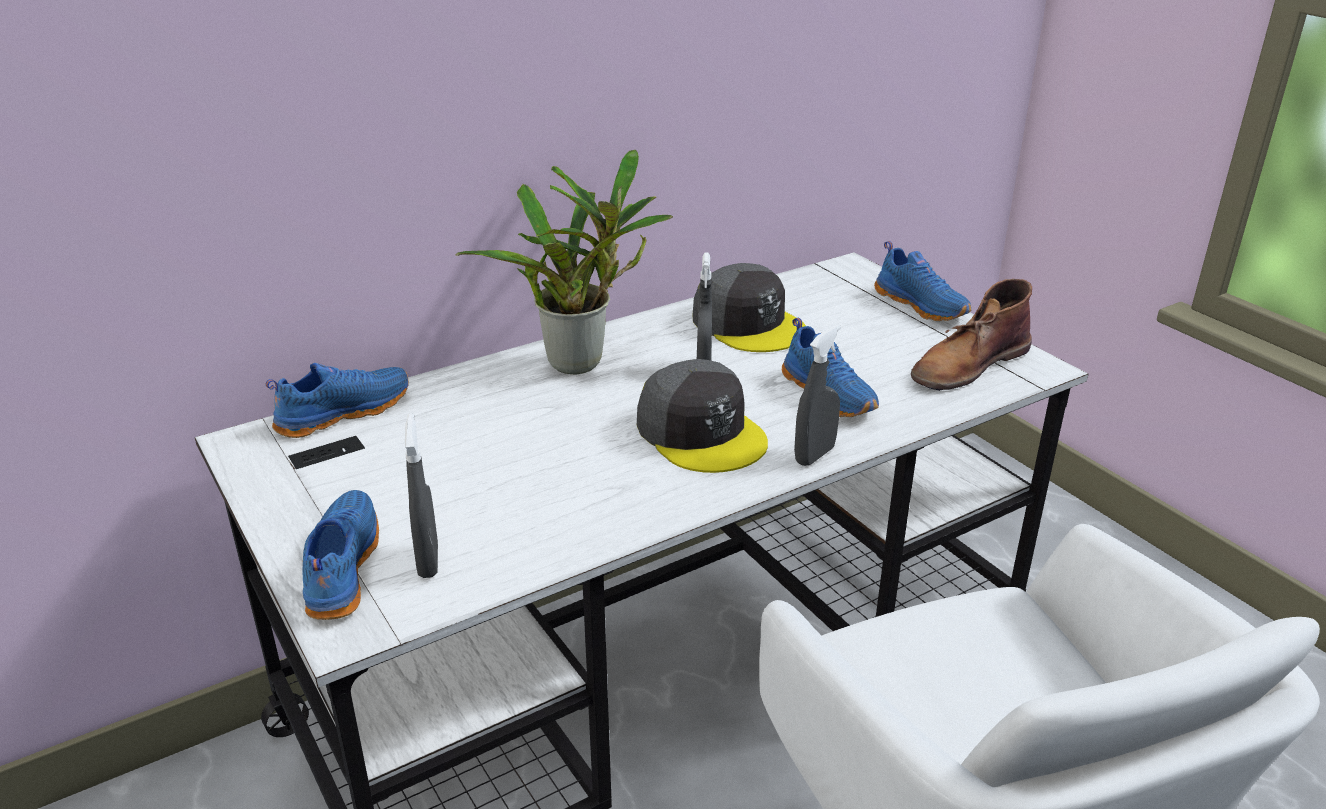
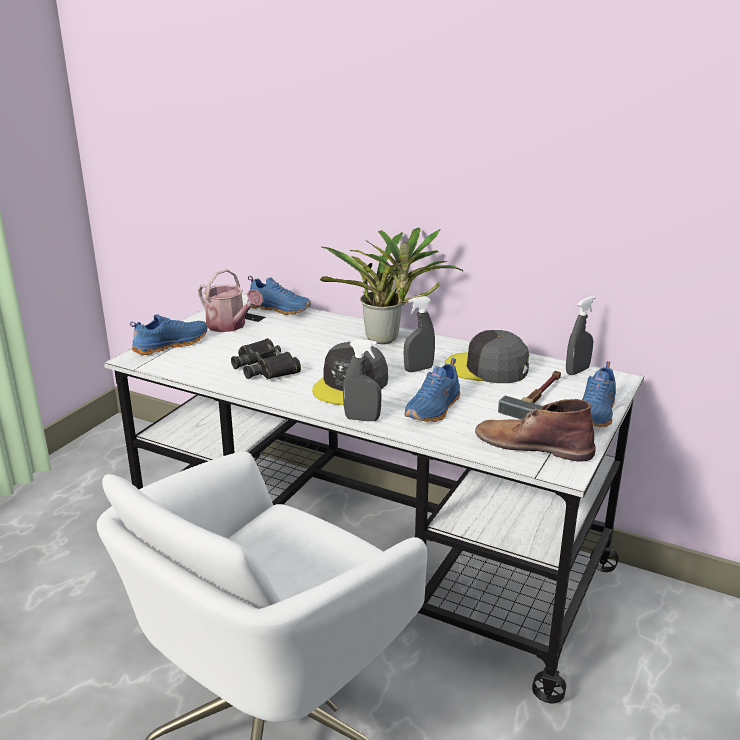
camera: 60 degrees right, 5 degrees down
(347, 480) = (230, 326): none -> watering can
(428, 561) = (188, 358): grey spray bottle -> grey spray bottle (577, 371)
(560, 490) = (265, 367): none -> black binoculars
(749, 324) = (487, 368): grey cap -> grey cap turned 90 degrees clockwise
(856, 322) = (538, 398): none -> hammer

